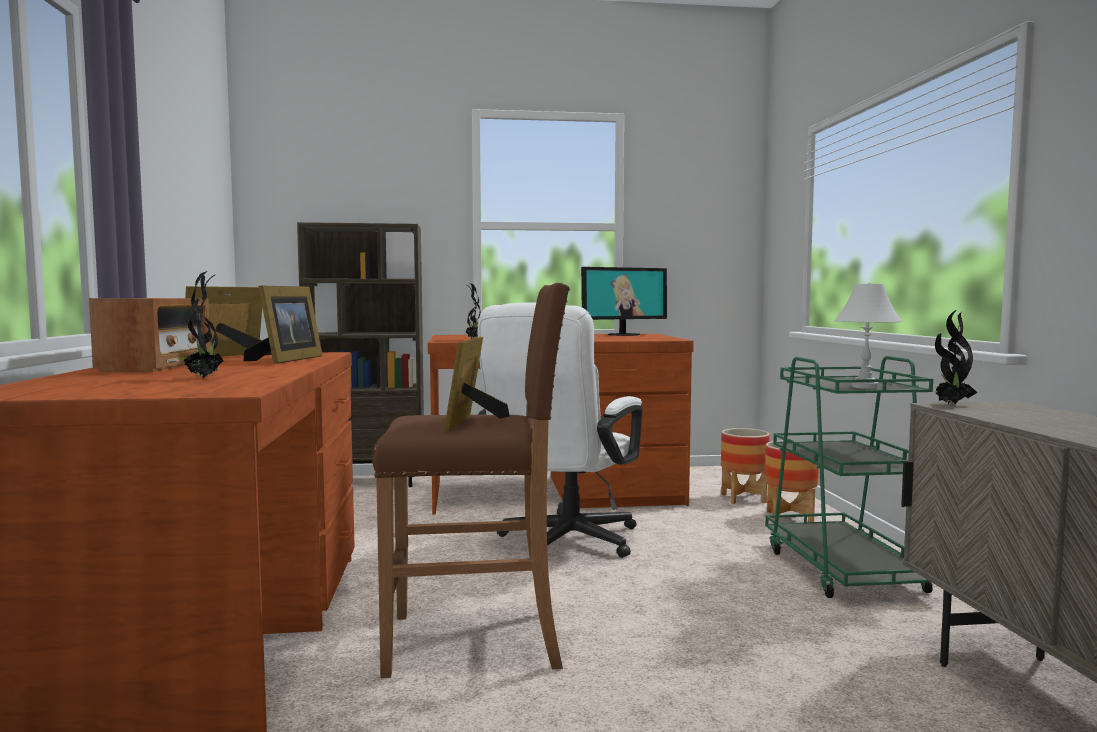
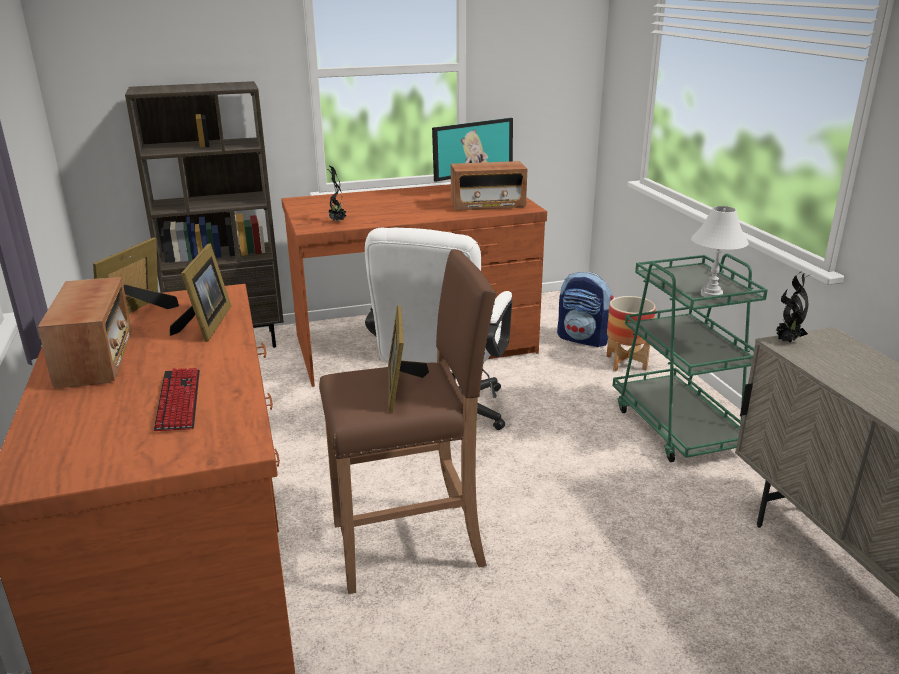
camera: 10 degrees left, 20 degrees up
(204, 378) = (179, 401): potted plant -> keyboard
(633, 338) = (487, 205): none -> radio
(744, 498) = (583, 339): planter -> backpack

